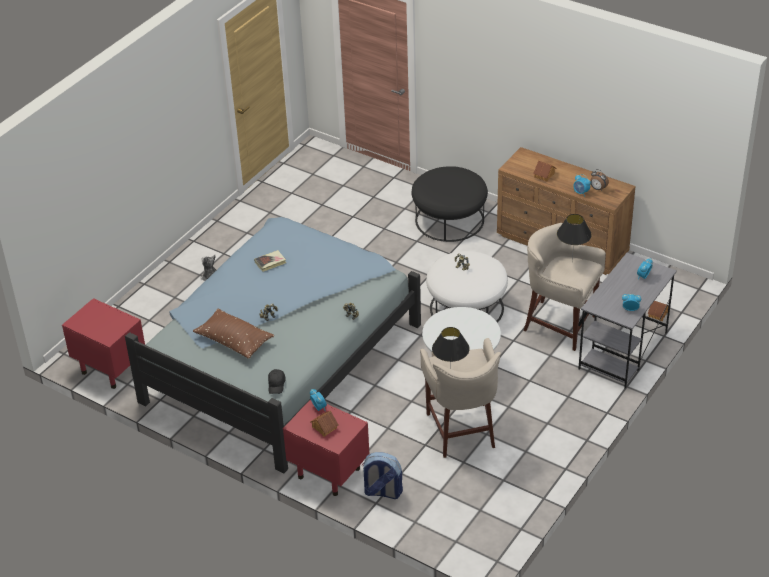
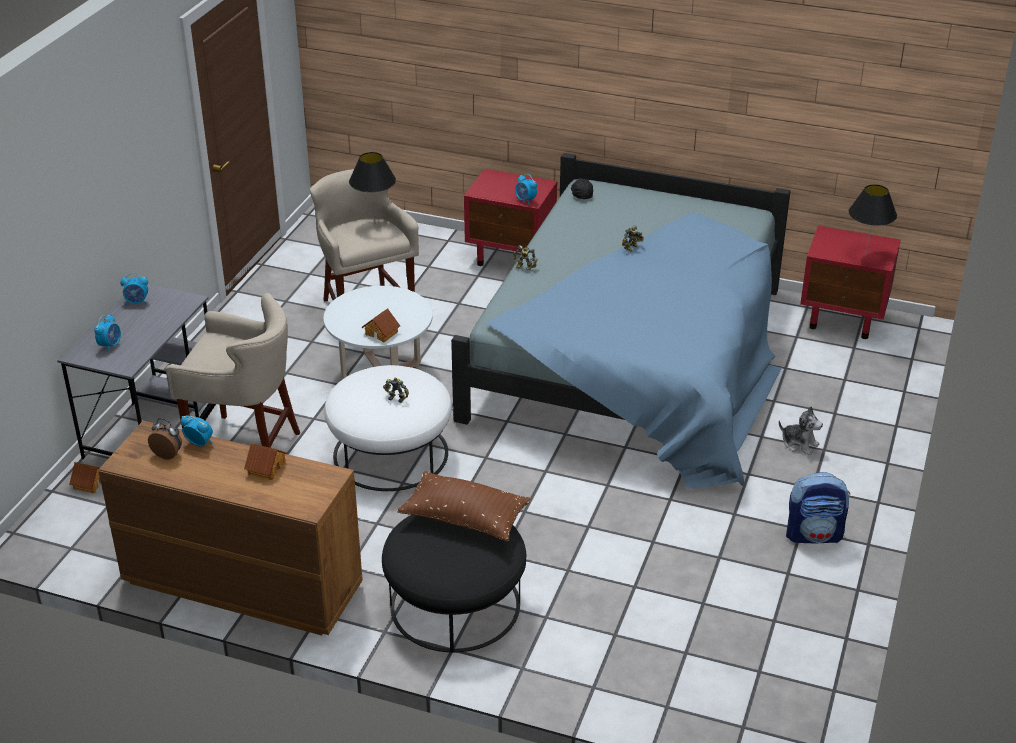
camera: 165 degrees right, 5 degrees down
(234, 341) = (661, 225): brown pillow -> brown pillow (465, 518)
(270, 262) = (672, 309): book -> none
(324, 428) = (510, 185): toy house -> toy house (382, 333)
(382, 492) = (444, 249): backpack -> backpack (814, 535)
(572, 262) = (219, 369): black table lamp -> black table lamp (865, 256)

